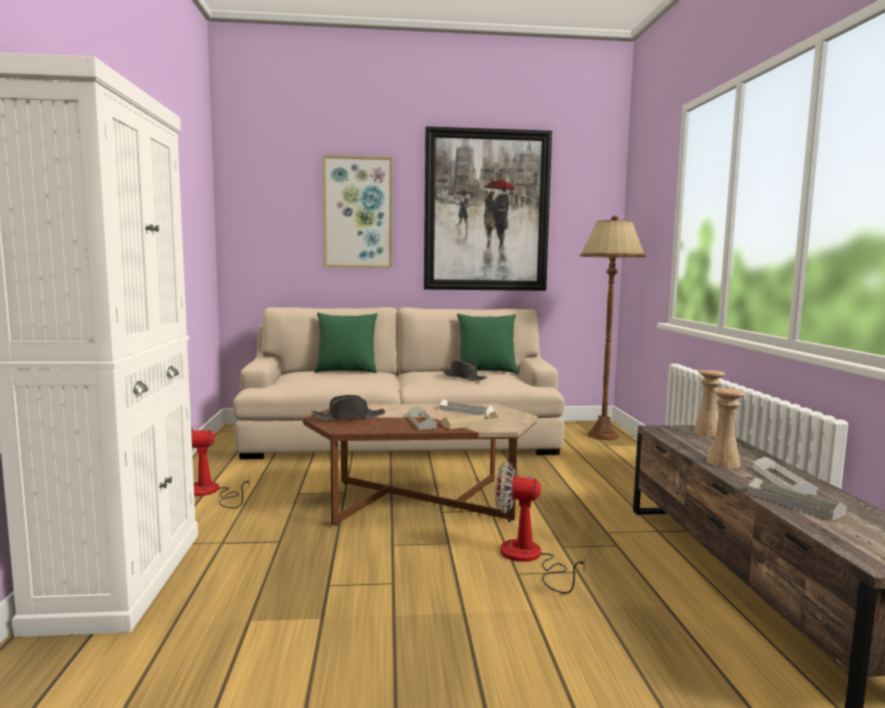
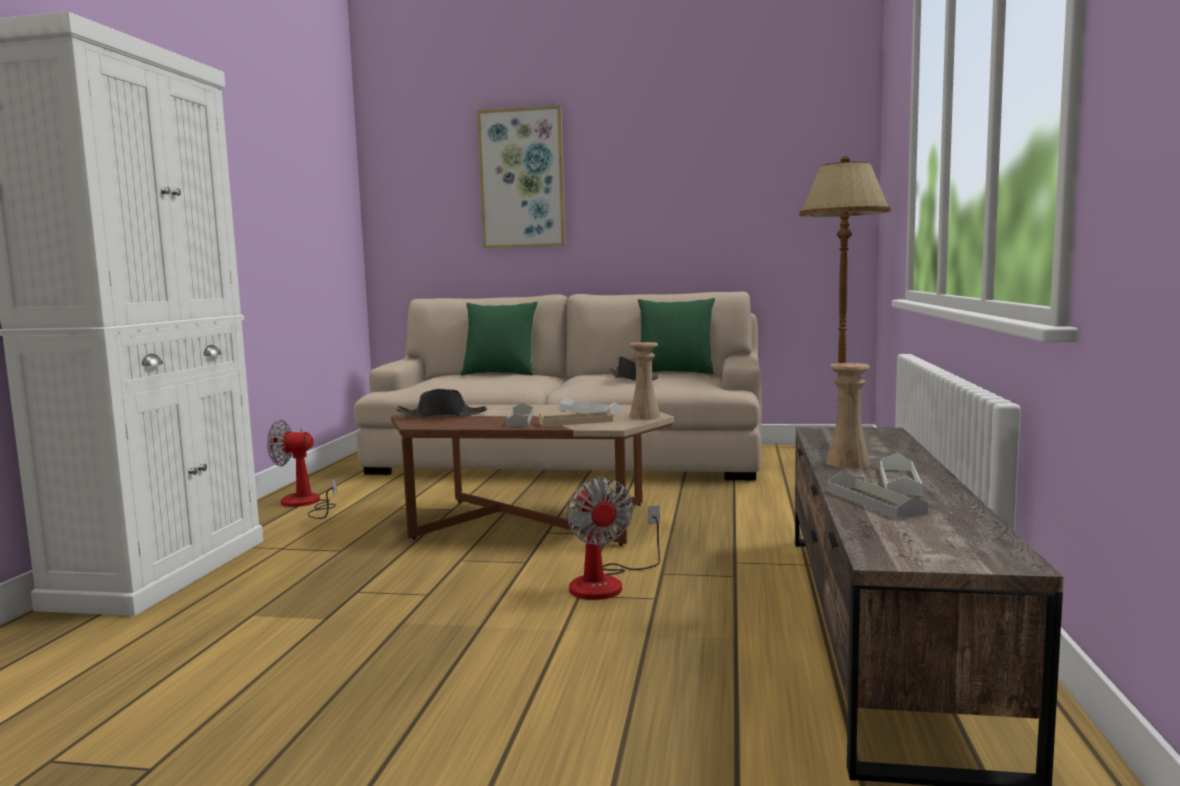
camera: 15 degrees right, 0 degrees up
(486, 211) = (684, 165): picture -> none
(529, 559) = (607, 582): fan -> fan turned 135 degrees counterclockwise
(707, 433) = (880, 435): beige vase -> beige vase (644, 417)

